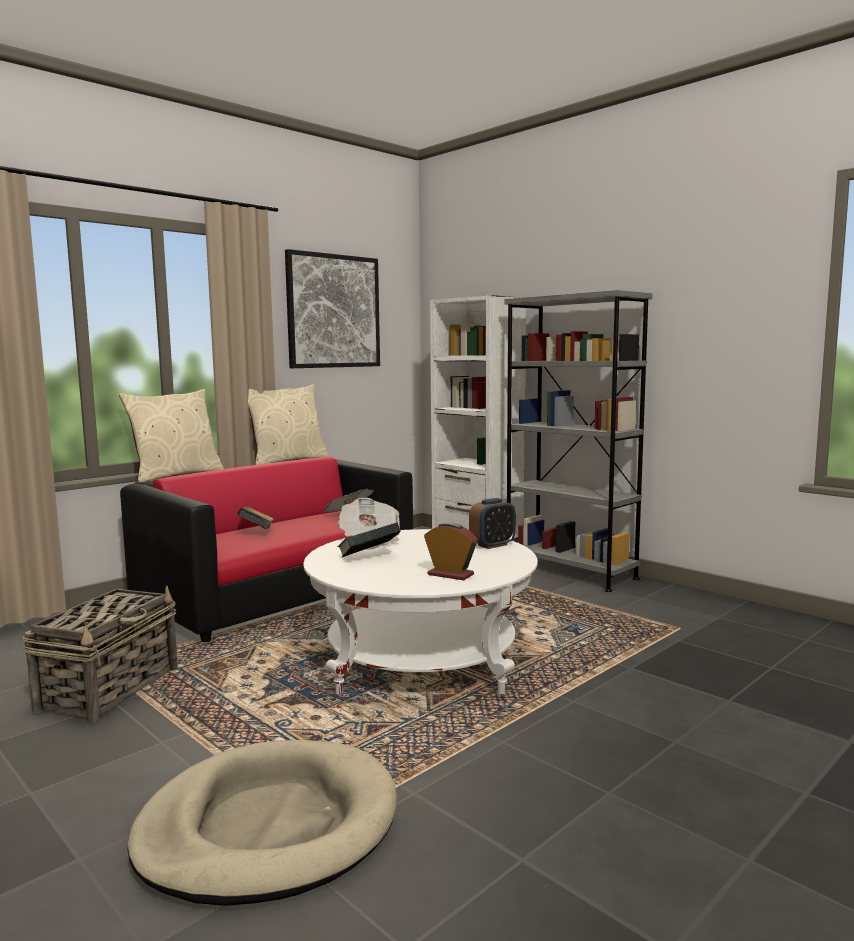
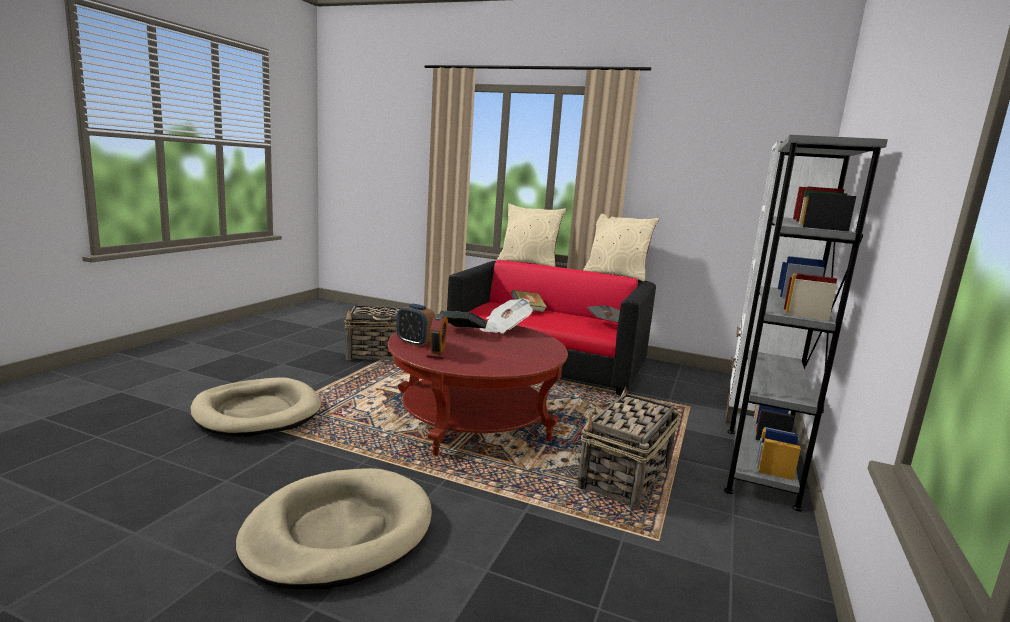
camera: 65 degrees right, 5 degrees up
(333, 311) = (708, 156): picture -> none
(421, 660) = (473, 421): white coffee table -> red coffee table
(492, 545) = (531, 360): alarm clock -> alarm clock (415, 343)
(578, 618) = (624, 478): none -> basket
(669, 770) = (338, 533): none -> beige dog bed

